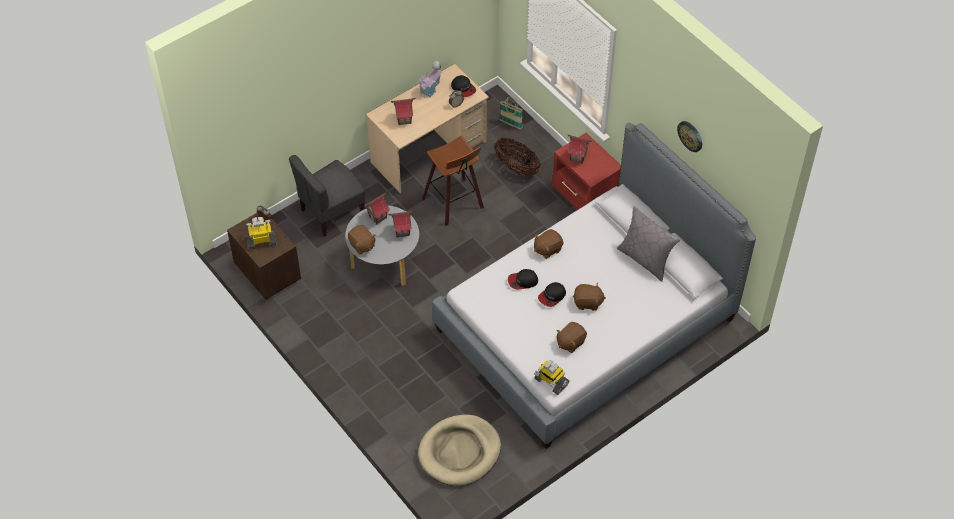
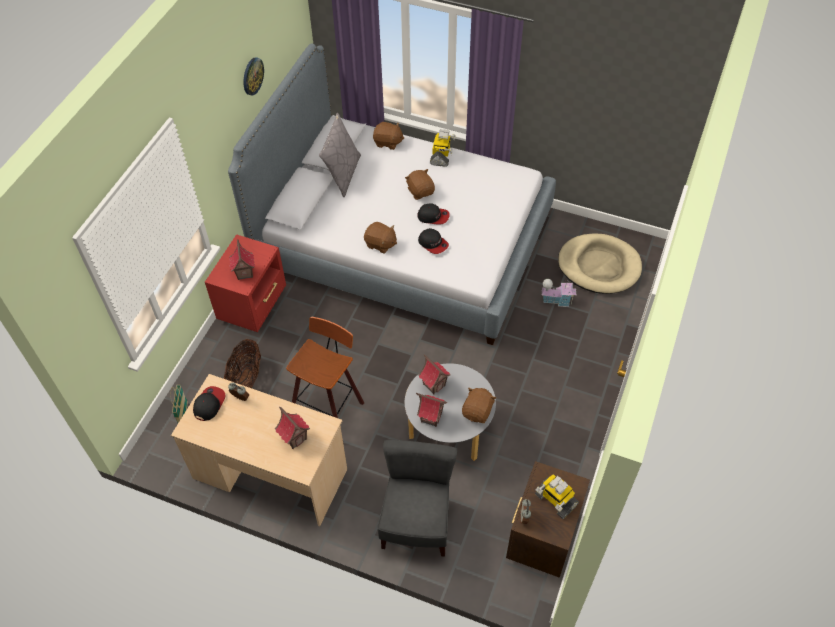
camera: 120 degrees left, 0 degrees up
(332, 212) = (417, 523): grey chair -> grey chair turned 105 degrees counterclockwise
(431, 88) = (227, 437): toy house -> toy house (557, 300)
(551, 382) = (521, 181): toy robot -> toy robot (441, 156)
(570, 342) = (471, 185): brown plush toy -> brown plush toy (388, 142)

